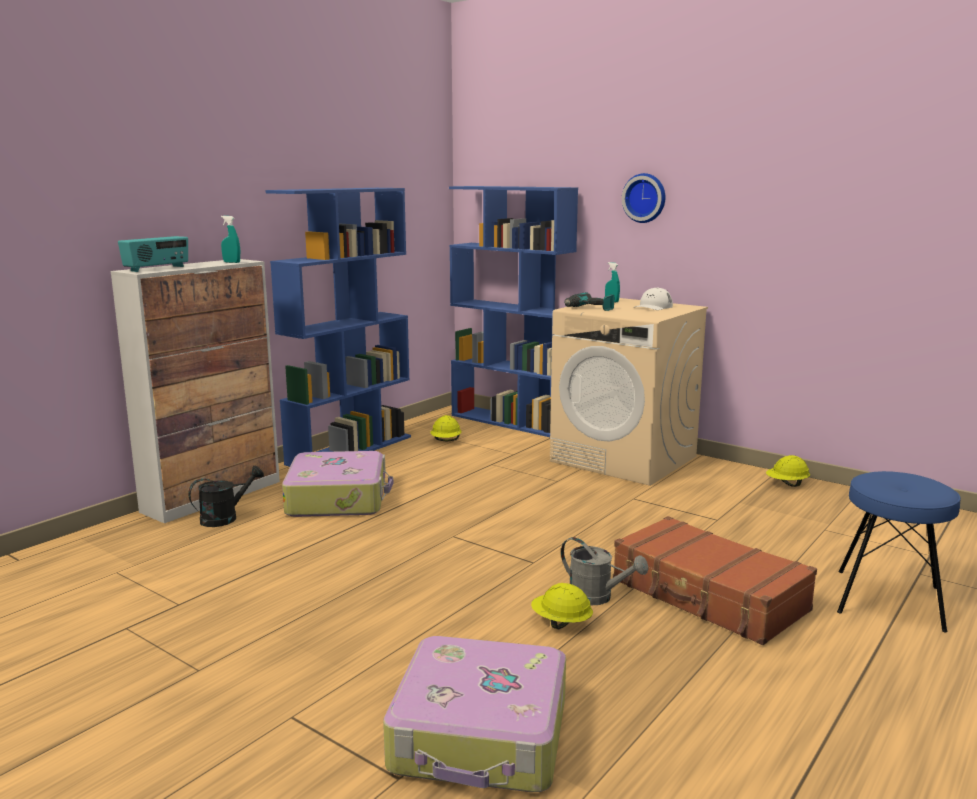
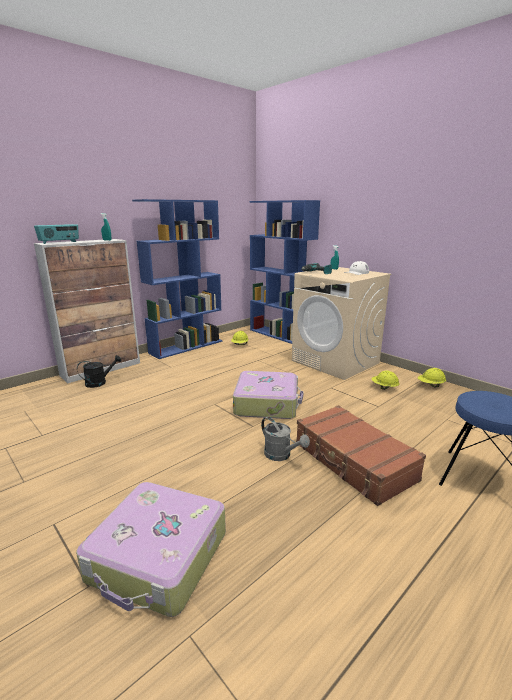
camera: 10 degrees right, 5 degrees up
(338, 498) = (164, 375): suitcase -> suitcase (267, 403)
(561, 623) = (250, 472): yellow hard hat -> yellow hard hat (384, 388)
(645, 198) = (358, 206): wall clock -> none

